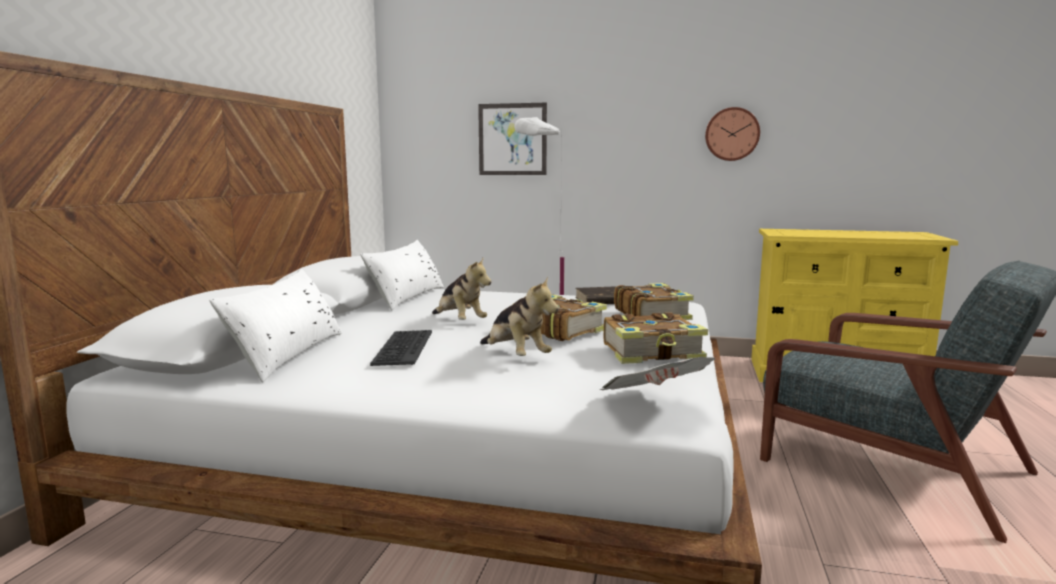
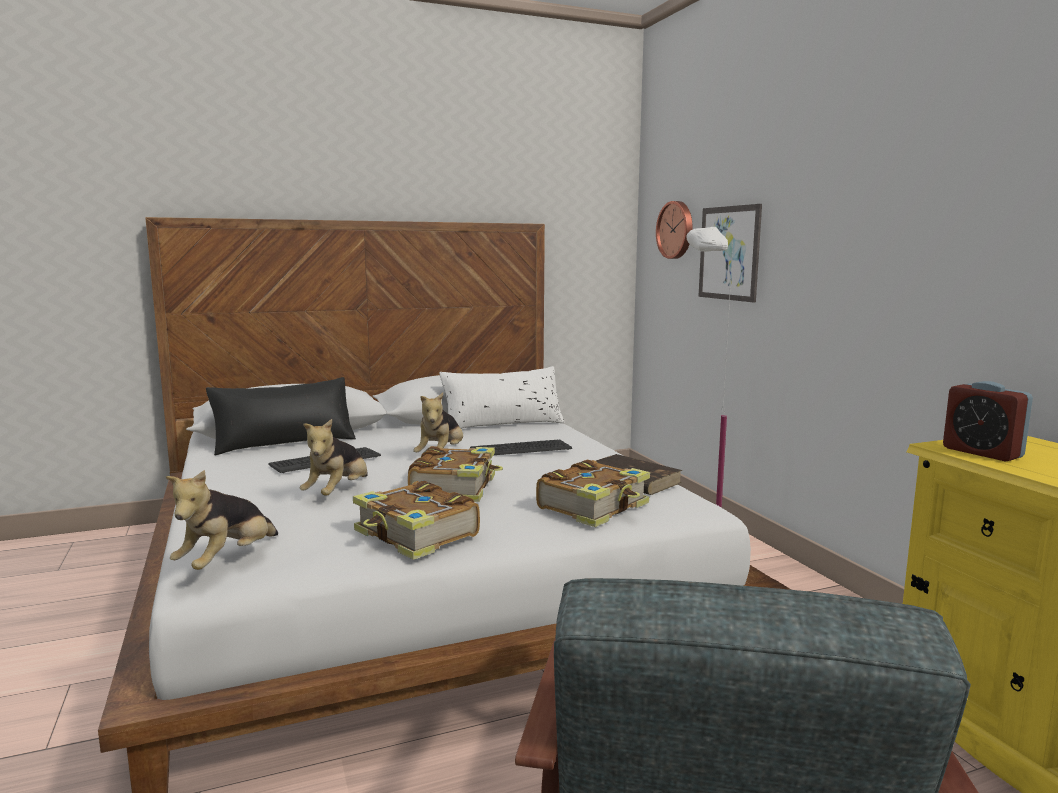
camera: 55 degrees right, 0 degrees up
(287, 354) = (284, 443): white pillow -> black pillow
(495, 304) = (520, 449): none -> keyboard
(654, 403) = (227, 561): newspaper -> plush toy
(732, 134) = (986, 251): wall clock -> wall clock (676, 230)
(795, 234) = (982, 453): none -> alarm clock

